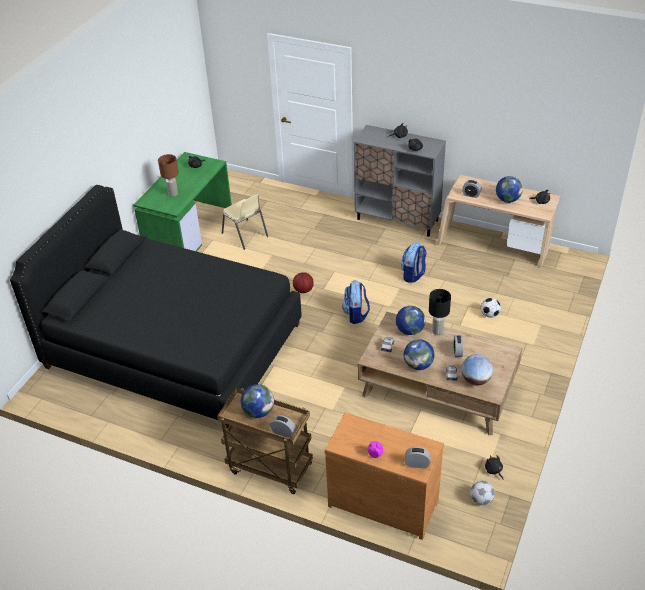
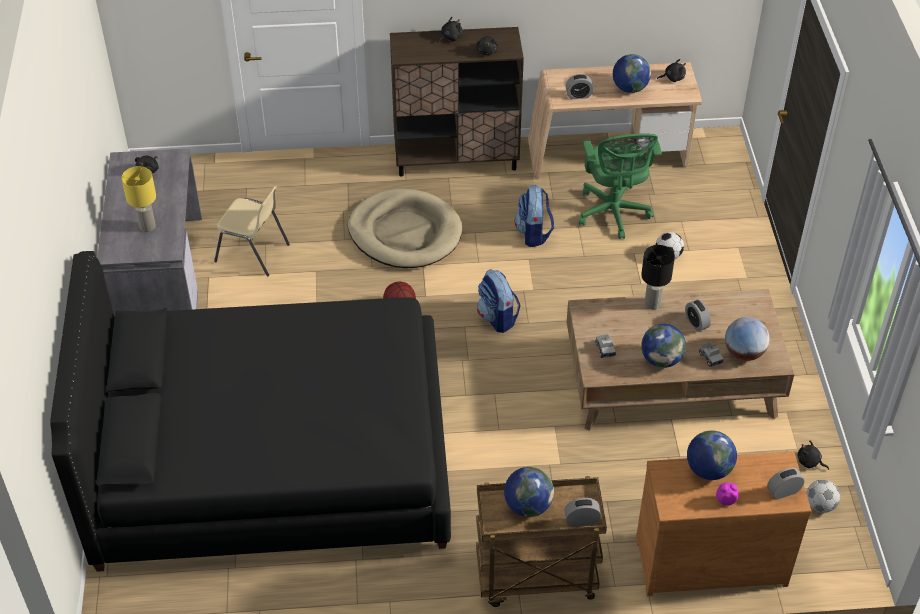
camera: 30 degrees left, 5 degrees up
(173, 194) = (147, 227): brown table lamp -> yellow table lamp
(188, 229) = (158, 273): green desk -> grey desk
(337, 251) = (405, 233): none -> beige dog bed
(397, 220) = (456, 159): grey cabinet -> brown cabinet
(409, 330) = (617, 316): globe -> globe (708, 470)
(472, 279) = (613, 213): none -> green office chair

